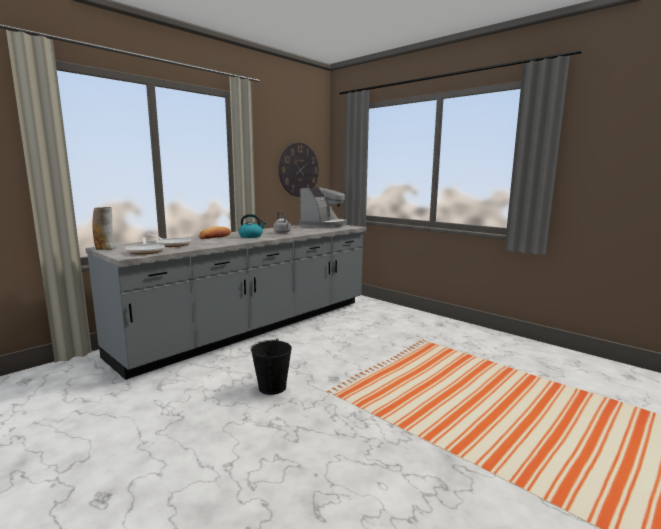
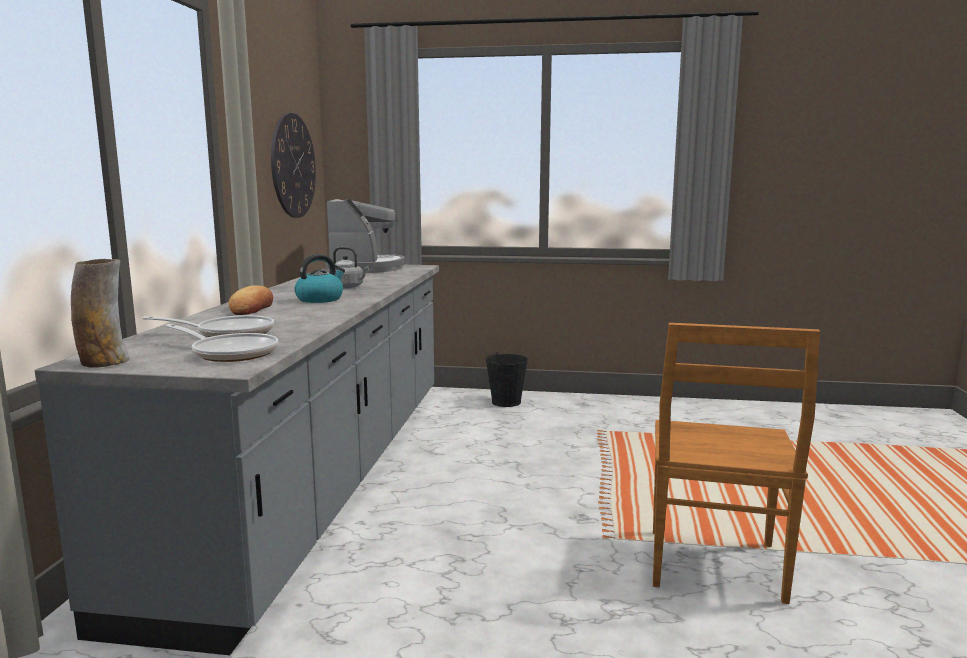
camera: 35 degrees left, 0 degrees up
(272, 387) = (522, 561): black bucket -> black bucket (506, 402)
(359, 427) = (714, 567): none -> brown chair

